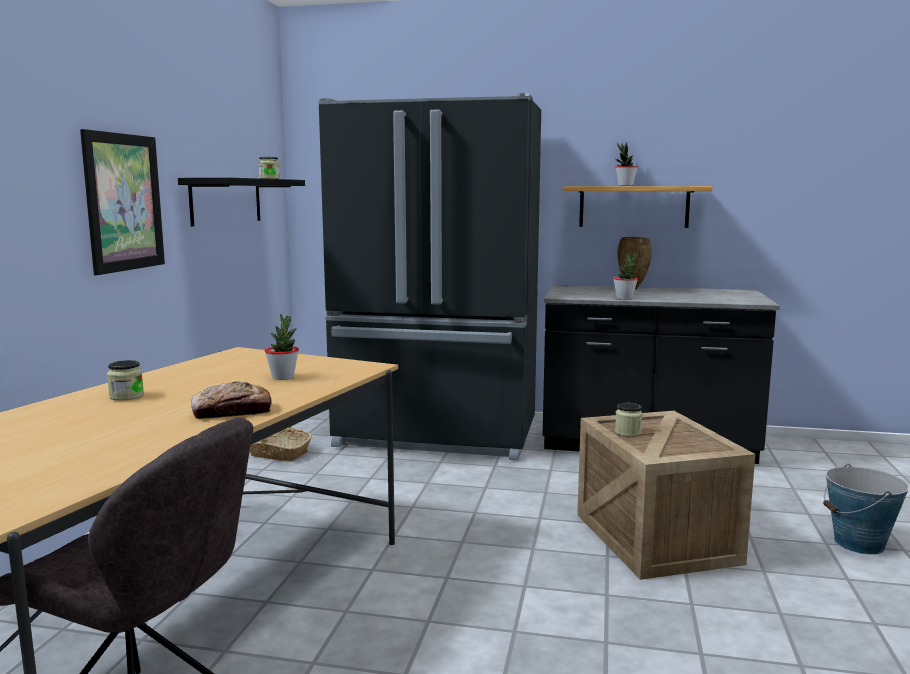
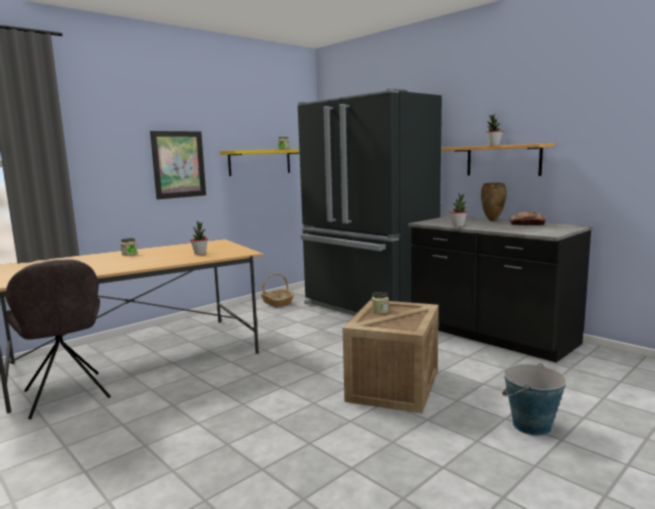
camera: 35 degrees right, 0 degrees up
(226, 201) = (260, 162): black shelf -> yellow shelf
(232, 411) = (142, 264): bread -> bread (527, 224)

